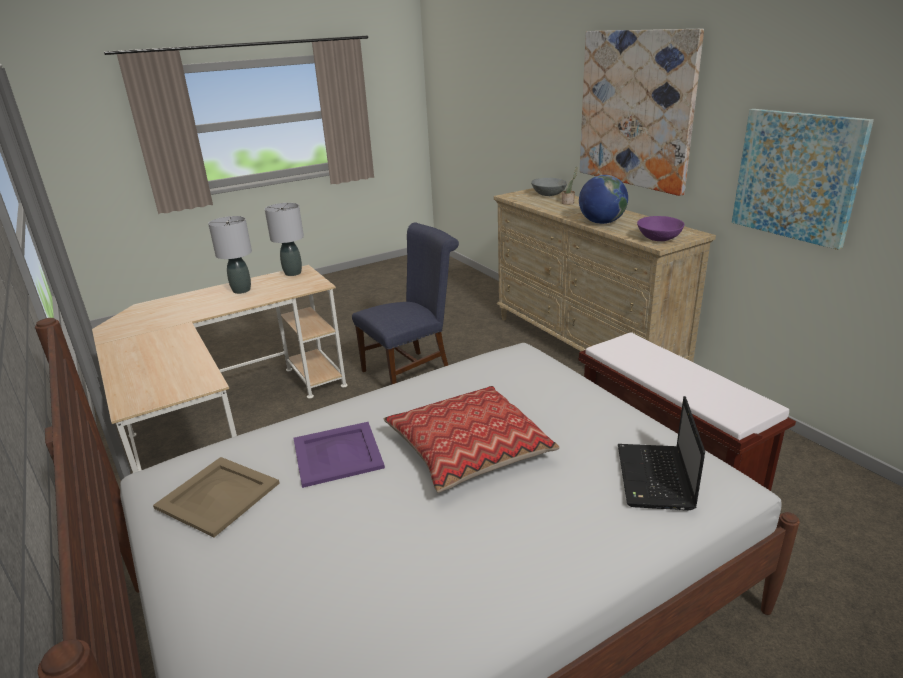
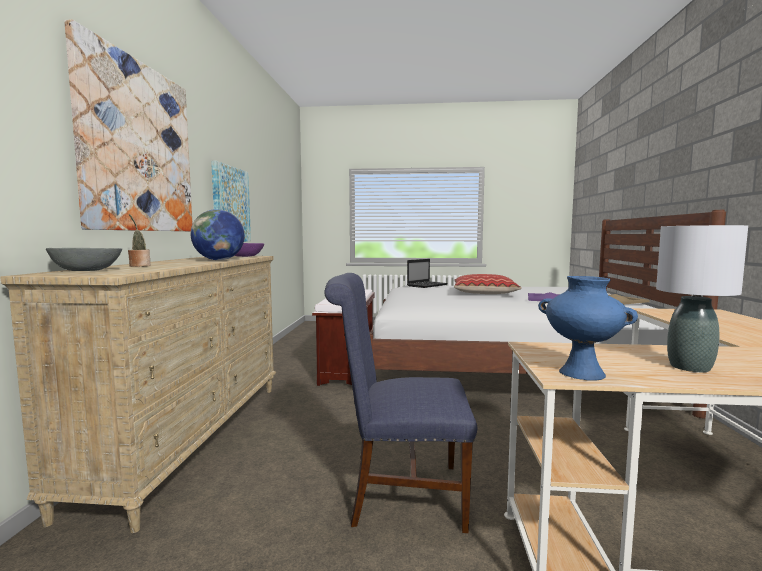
camera: 145 degrees left, 20 degrees down
(292, 273) = (583, 373): grey table lamp -> blue vase

